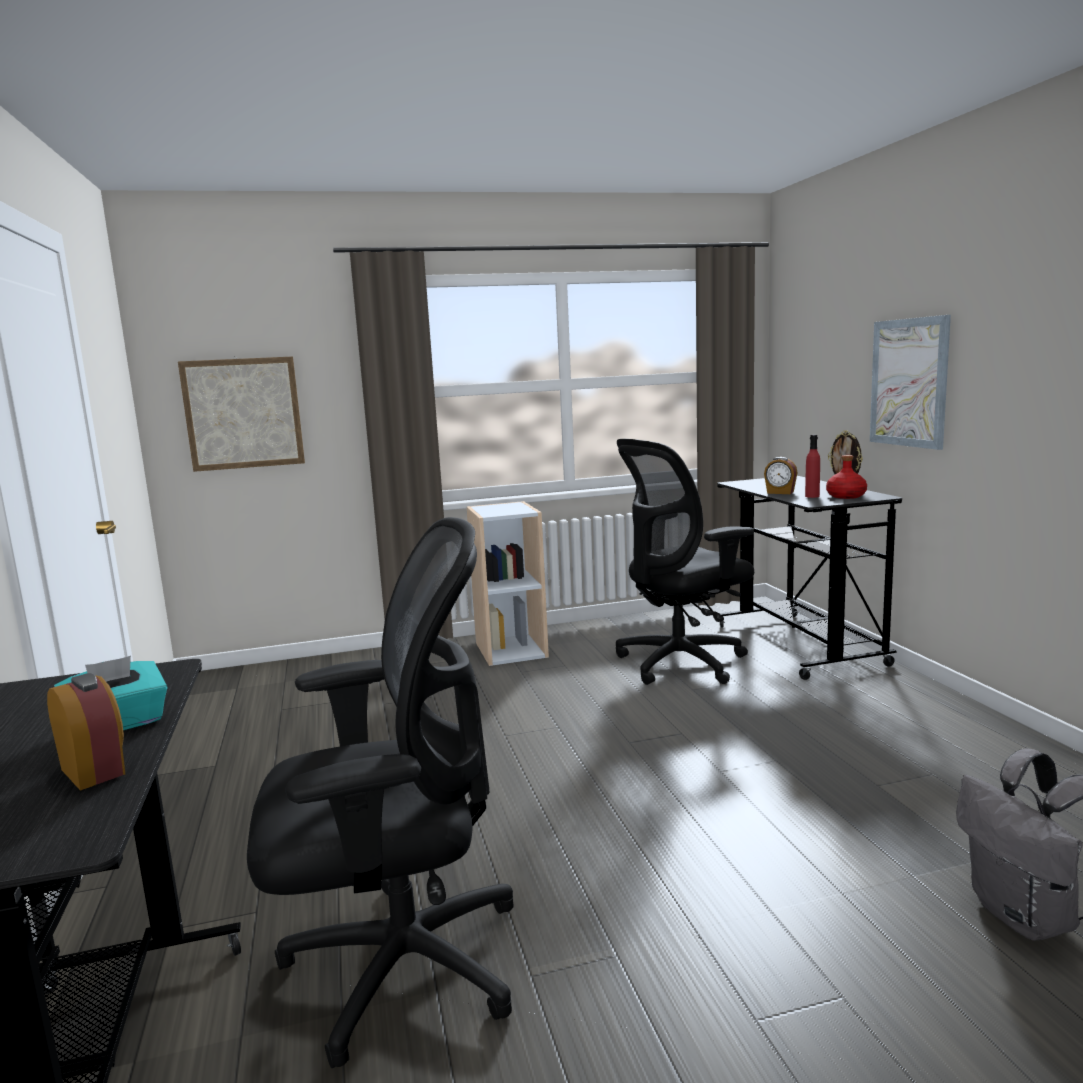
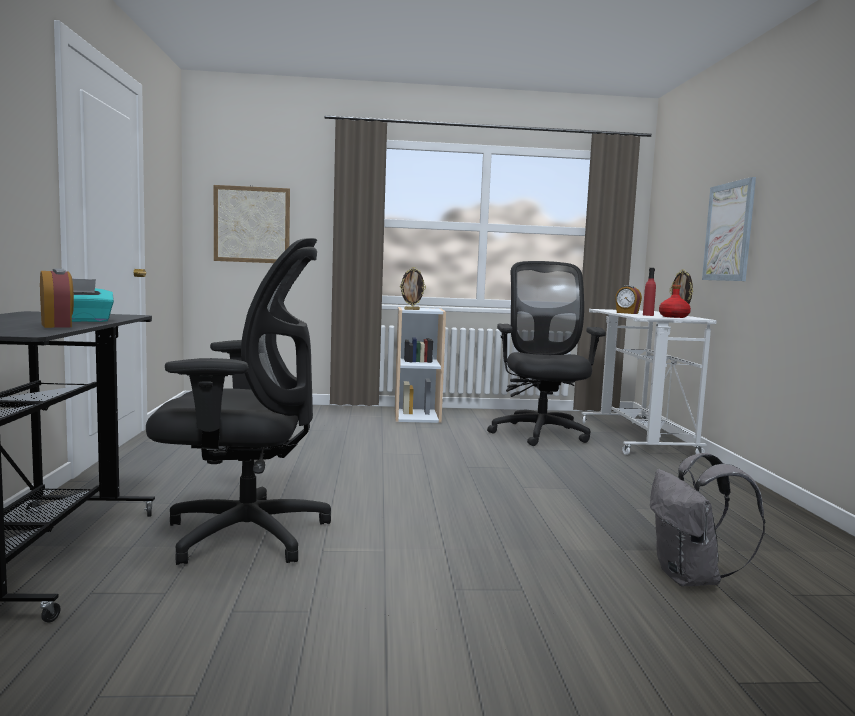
camera: 10 degrees right, 5 degrees down
(494, 514) = (411, 309): none -> picture frame
(685, 660) = (542, 435): black office chair -> black office chair turned 105 degrees clockwise
(799, 645) = (637, 438): black desk -> white desk

